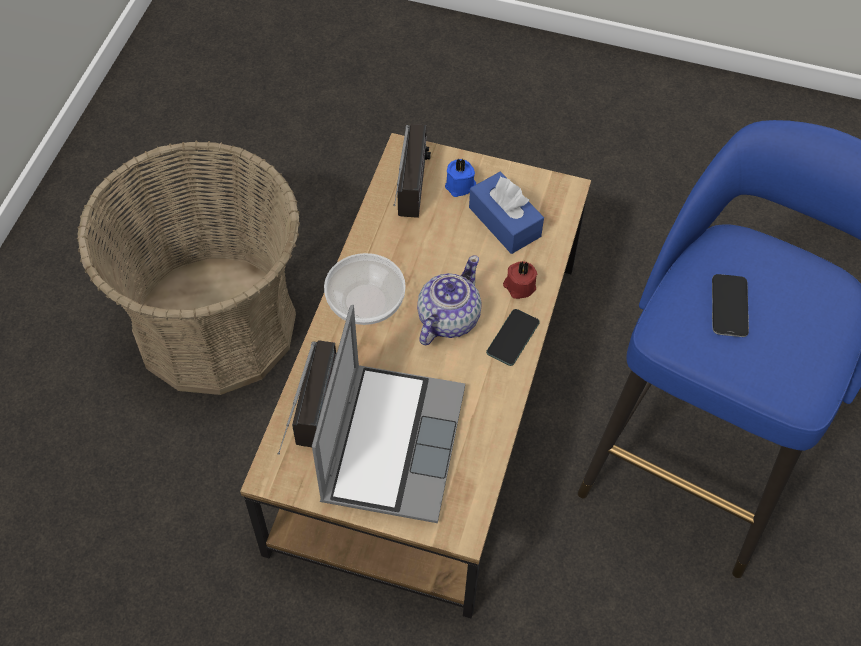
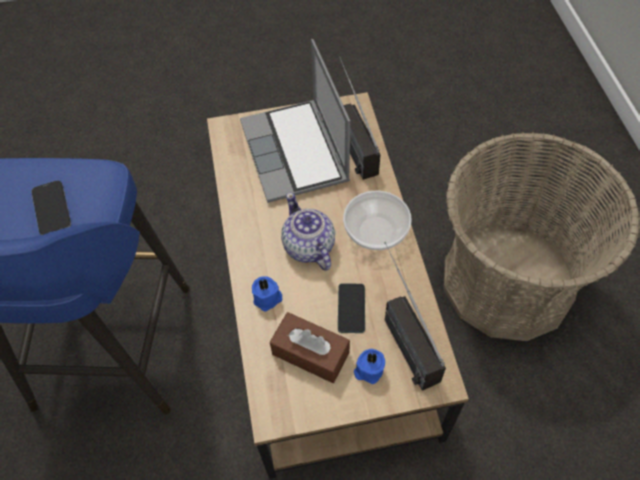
camera: 155 degrees right, 0 degrees up
(447, 319) = (308, 247): teapot -> teapot turned 150 degrees clockwise
(504, 222) = (310, 353): blue tissue box -> brown tissue box
(513, 338) = (252, 256): phone -> phone (351, 308)
(519, 286) = (268, 299): red candle -> blue candle

